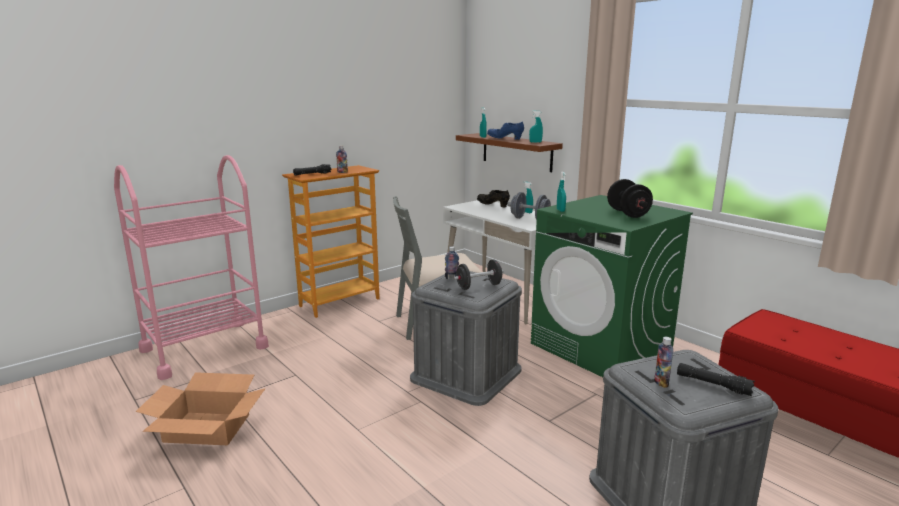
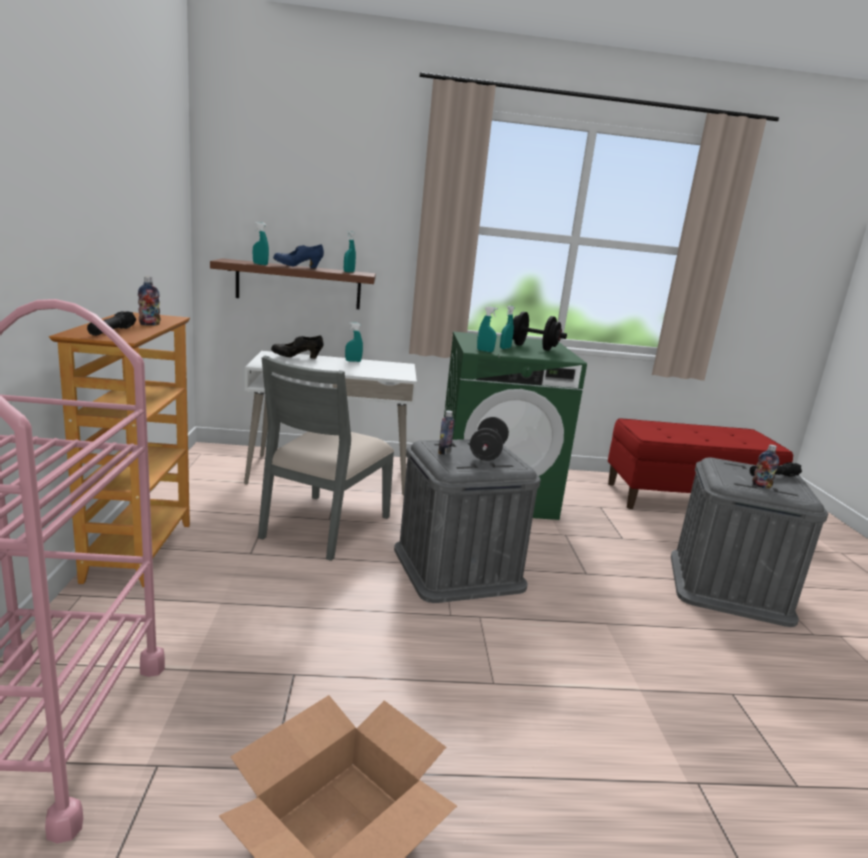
camera: 55 degrees left, 0 degrees up
(529, 219) = (379, 369): grey dumbbell -> none
(592, 211) = (505, 348): none -> turquoise spray bottle

